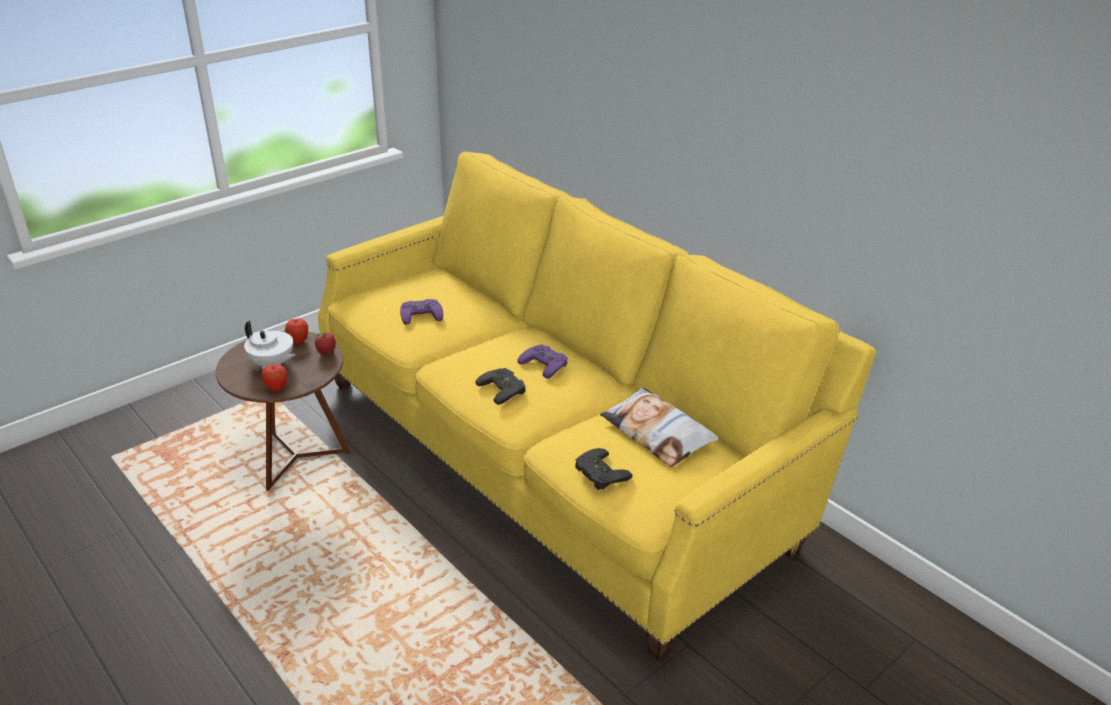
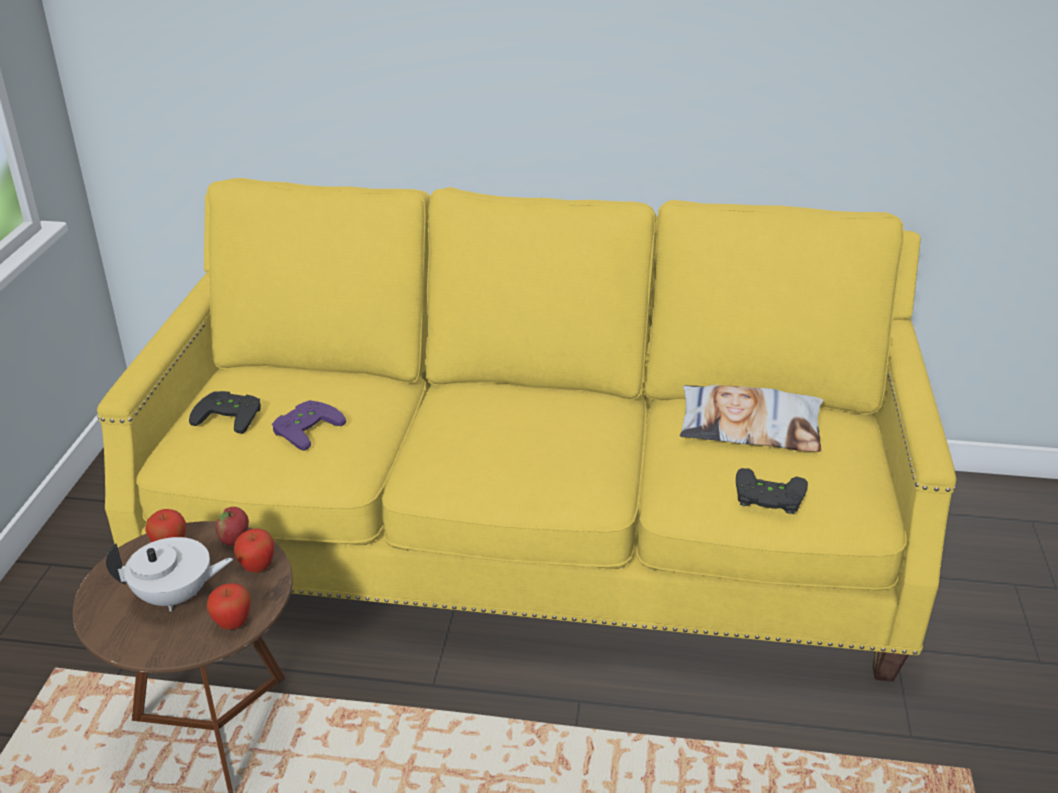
camera: 40 degrees left, 0 degrees up
(318, 370) = (258, 568): none -> apple
(504, 388) = (537, 463): black game controller -> black game controller (230, 414)
(546, 363) = (538, 412): purple game controller -> none

